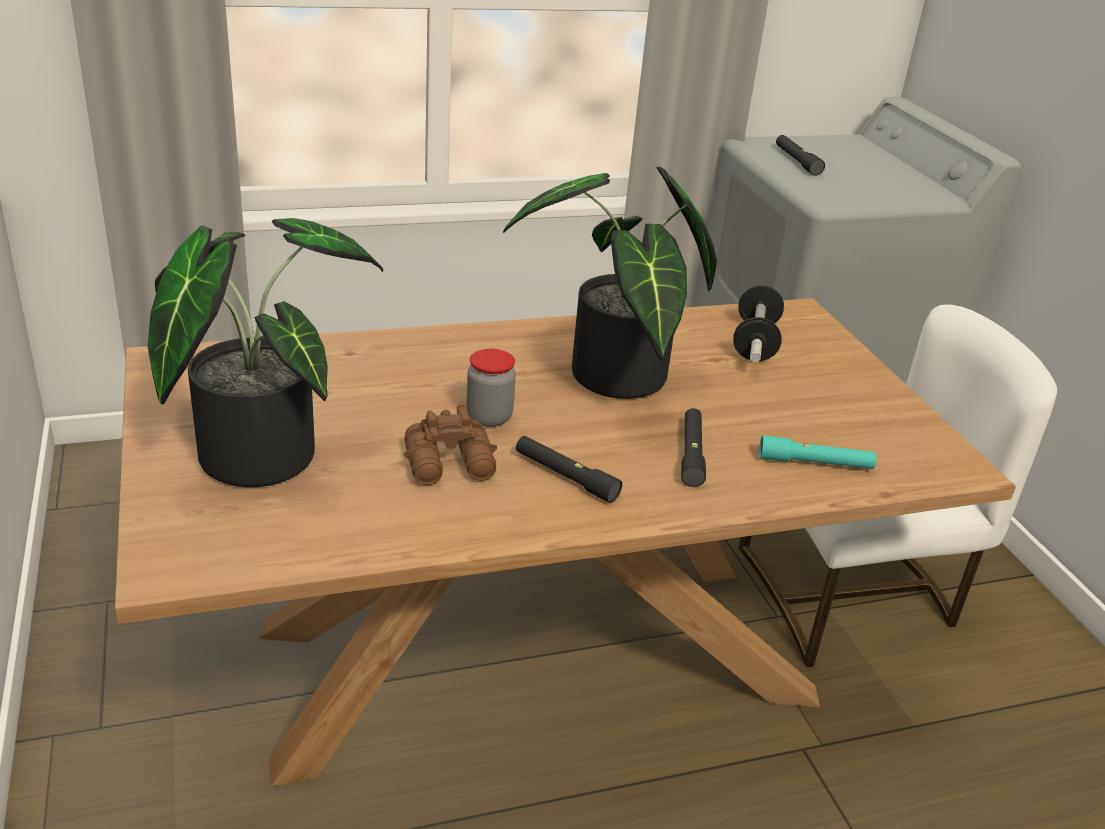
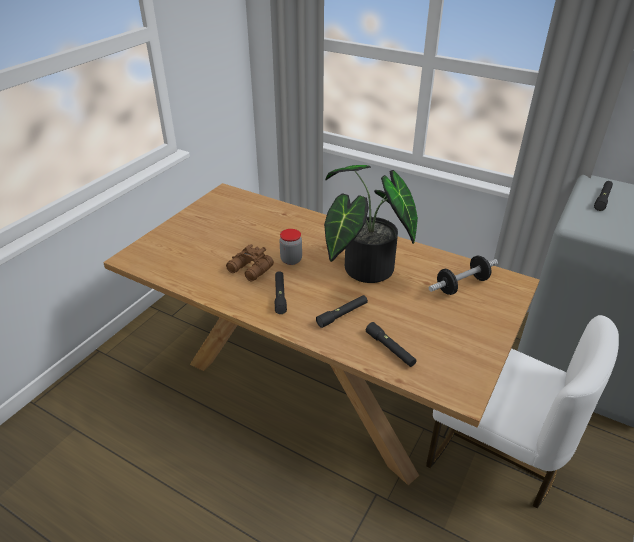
camera: 50 degrees right, 5 degrees up
(257, 448) = (204, 234): potted plant -> none
(815, 463) = (390, 349): turquoise flashlight -> black flashlight

